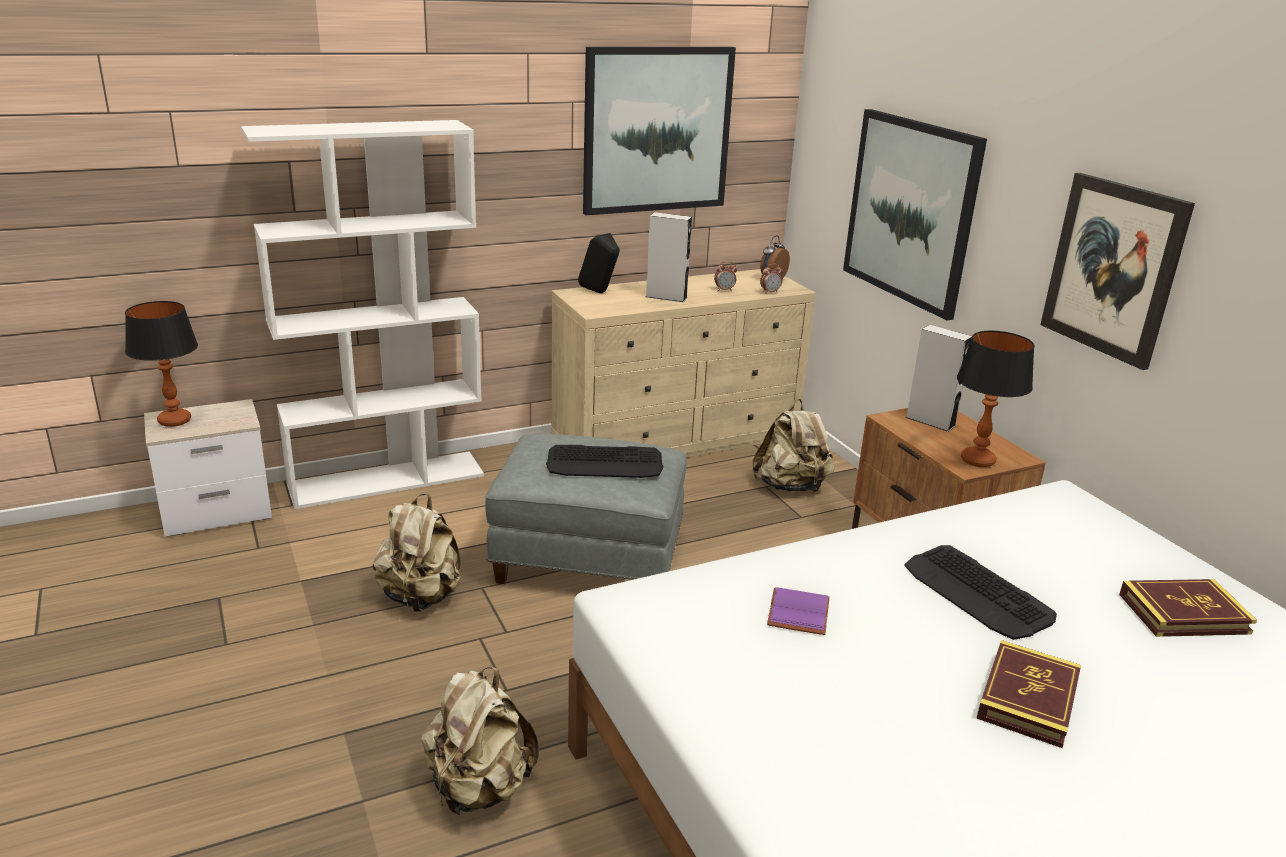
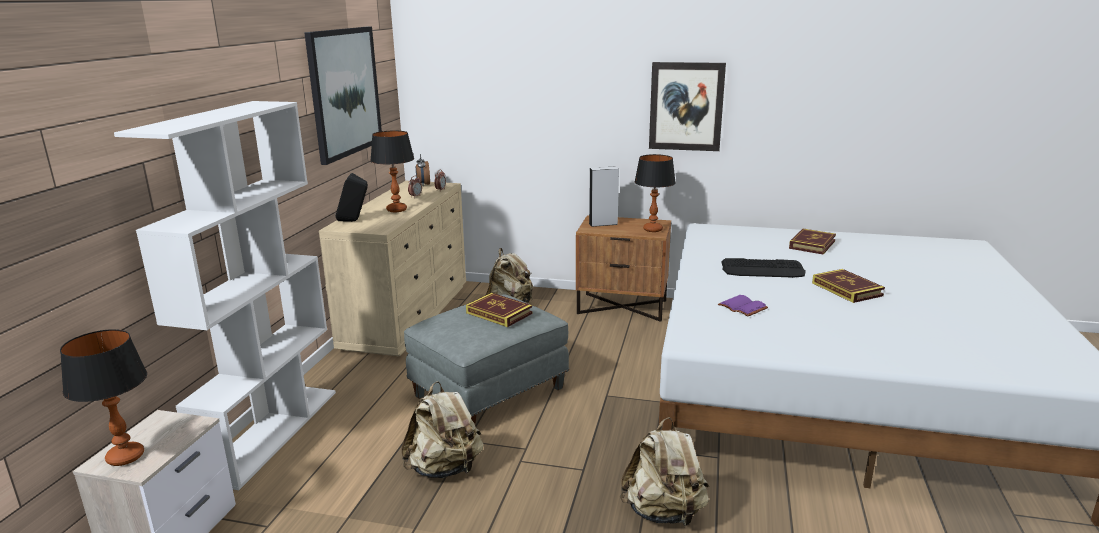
camera: 50 degrees left, 5 degrees down
(605, 463) = (499, 313): keyboard -> book
(666, 297) = (396, 210): grey speaker -> table lamp
(911, 211) = (528, 111): picture -> none

